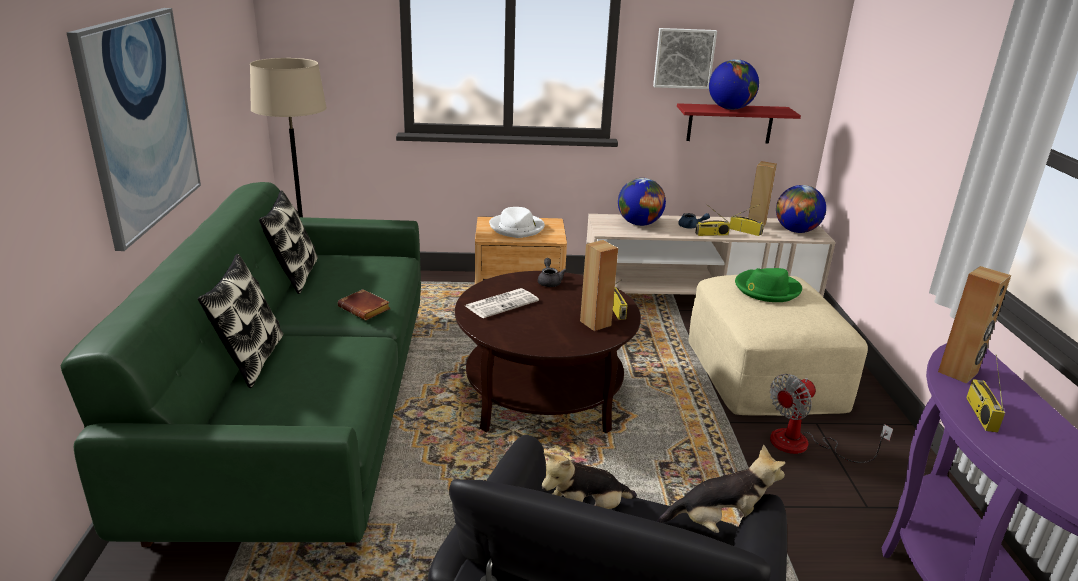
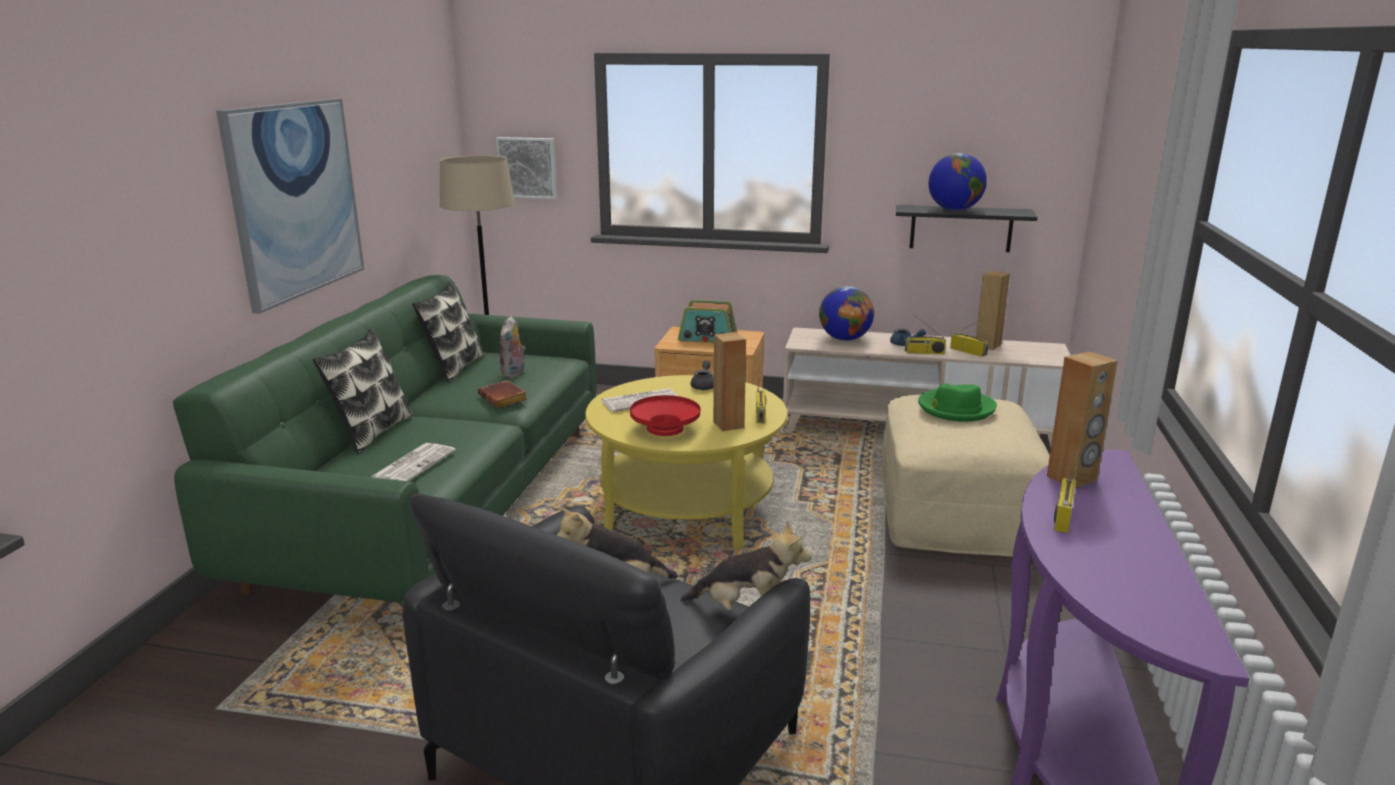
camera: 15 degrees right, 5 degrees down
(316, 396) = (413, 464): none -> newspaper
(359, 279) = (514, 374): none -> plush toy
(517, 228) = (707, 338): white hat -> radio
(542, 333) = (665, 429): none -> red bowl
(543, 396) = (686, 509): brown coffee table -> yellow coffee table
(683, 58) = (902, 153): picture -> picture (528, 167)
(730, 123) = (961, 228): red shelf -> black shelf
(796, 231) = (1033, 354): globe -> none
(804, 445) = (963, 584): fan -> none

